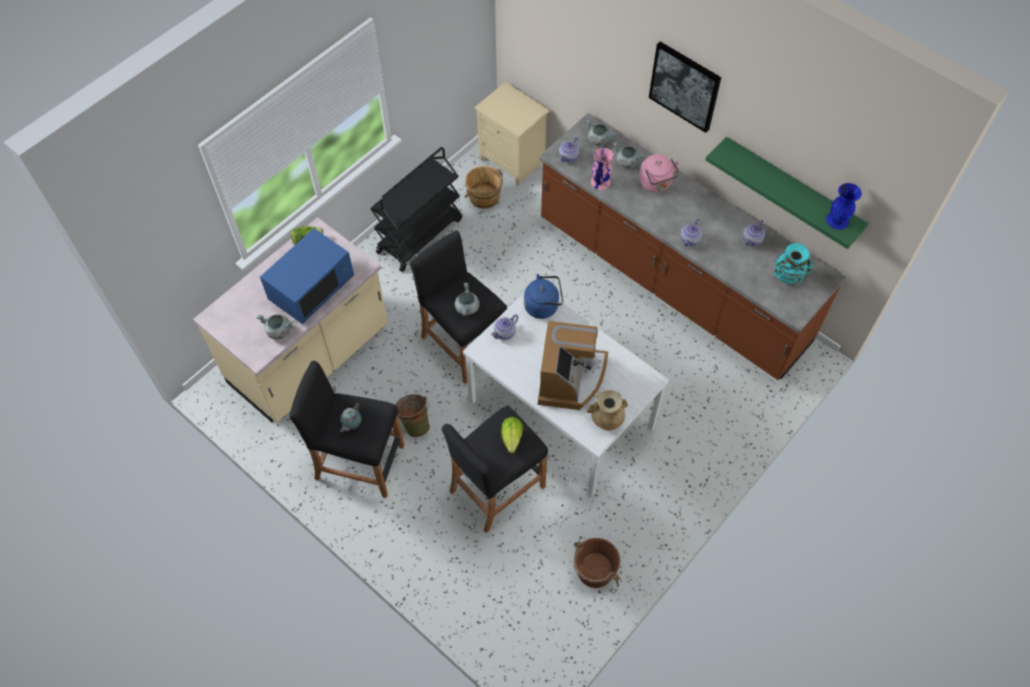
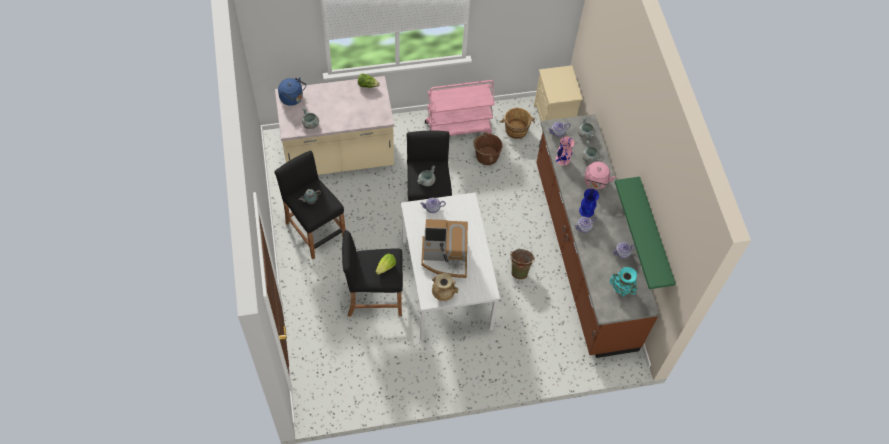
camera: 35 degrees right, 0 degrees up
(311, 288) = (347, 113): blue microwave -> none
(415, 423) = (362, 231): green bucket -> green bucket (520, 270)
(419, 235) = (458, 128): black cart -> pink cart
(543, 306) = (467, 208): blue kettle -> blue kettle (293, 98)
(570, 378) = (445, 258): coffee machine -> coffee machine turned 45 degrees clockwise
(594, 571) = (386, 379): brown bucket -> brown bucket (486, 156)
(685, 86) = (632, 129): picture -> none
(838, 220) = (658, 268): blue vase -> blue vase (586, 211)

